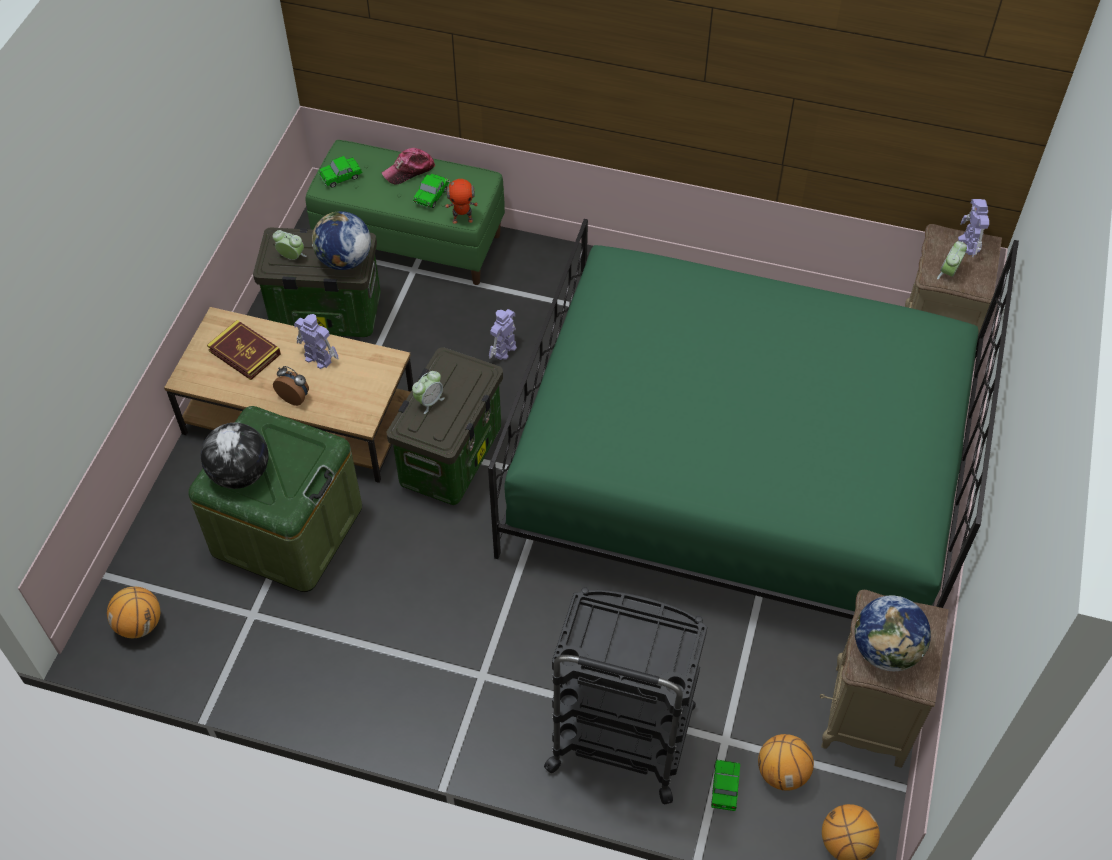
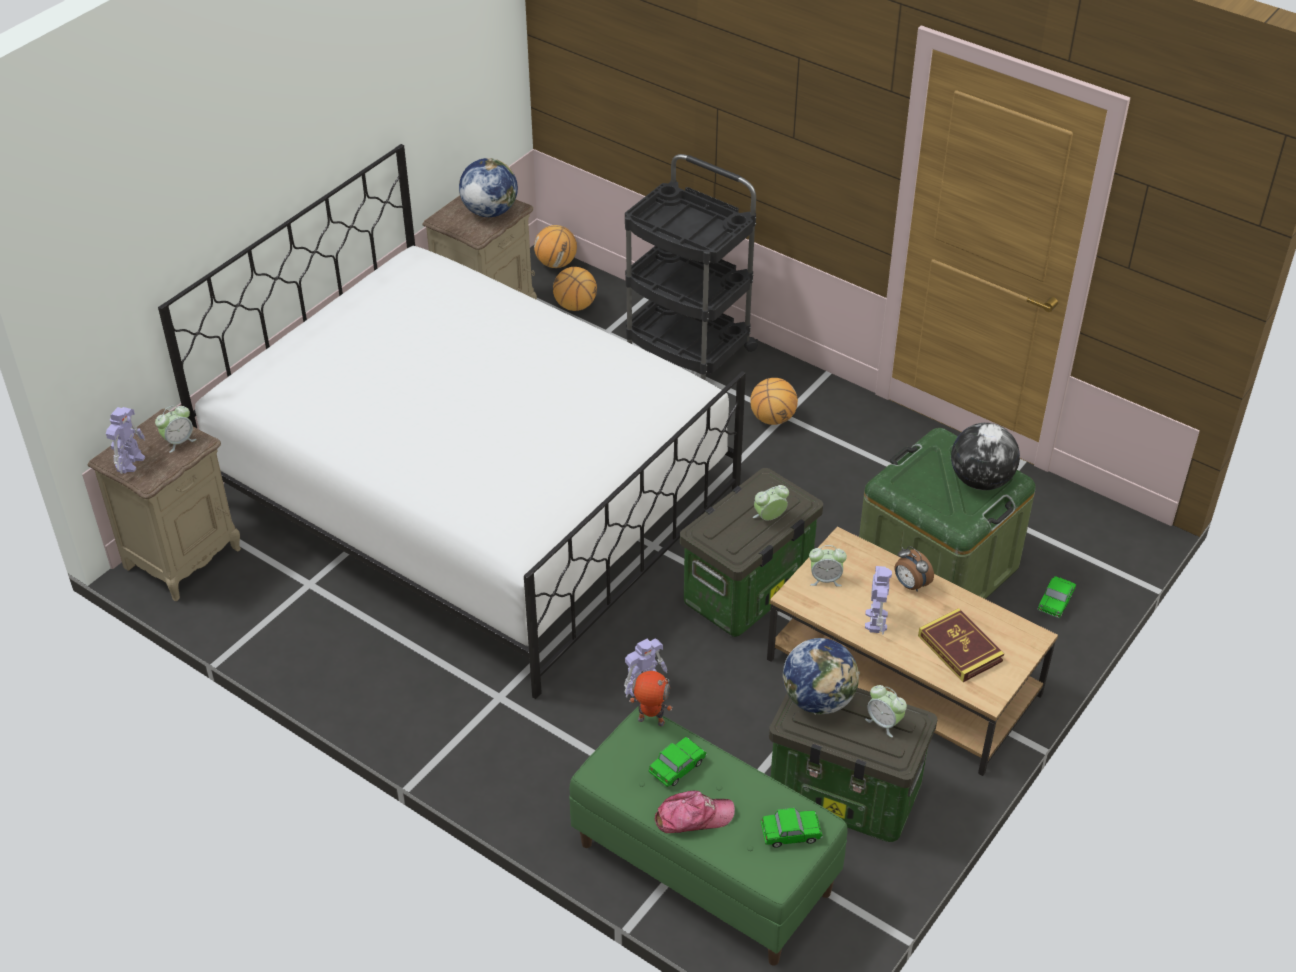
camera: 160 degrees left, 10 degrees down
(140, 624) = (1092, 527): basketball -> basketball (772, 419)
(317, 358) = (876, 620): toy robot -> toy robot turned 135 degrees counterclockwise
(368, 382) = (825, 579): none -> alarm clock
(724, 788) = (624, 308): toy car -> toy car (1055, 603)
(736, 477) = (472, 498): green bed -> white bed

